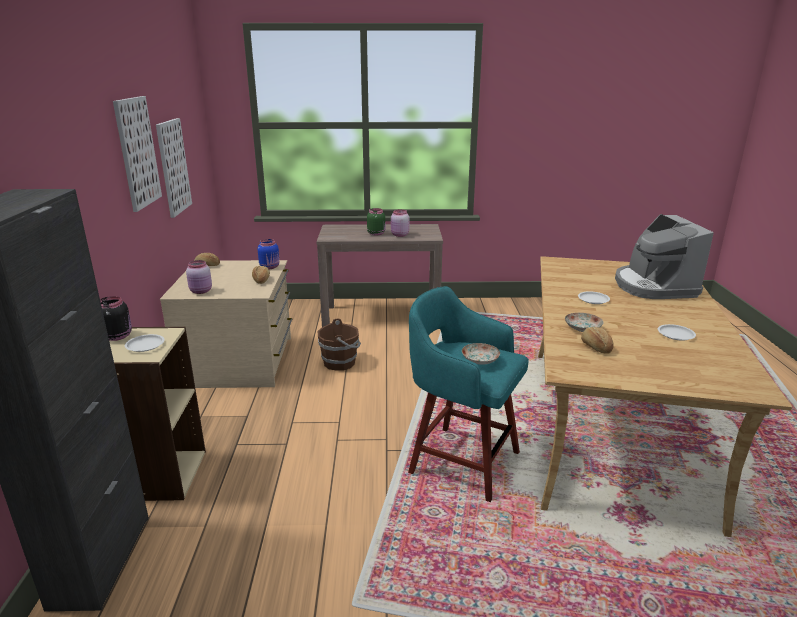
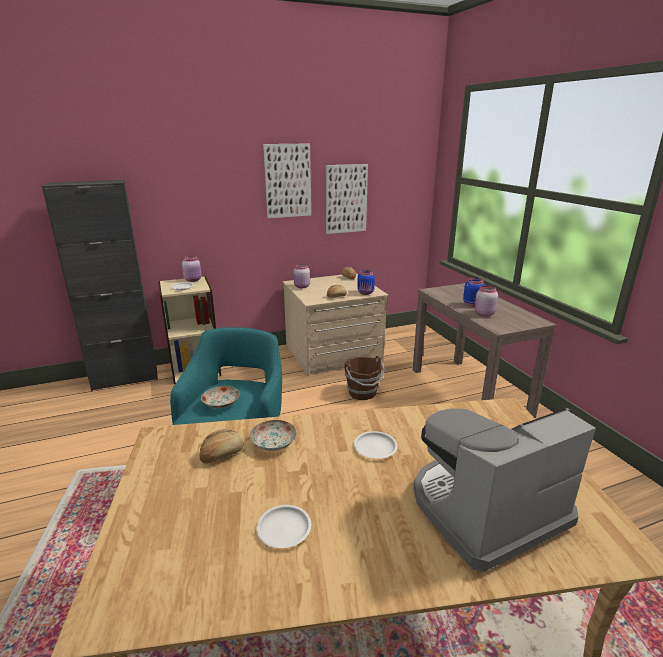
camera: 70 degrees right, 0 degrees up
(118, 336) = (193, 280): black jar -> pink jar
(376, 233) = (473, 304): green jar -> blue jar

